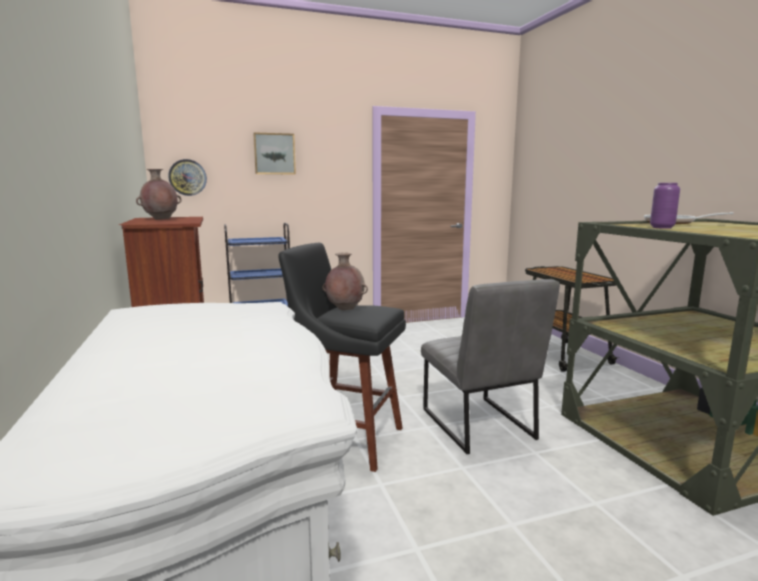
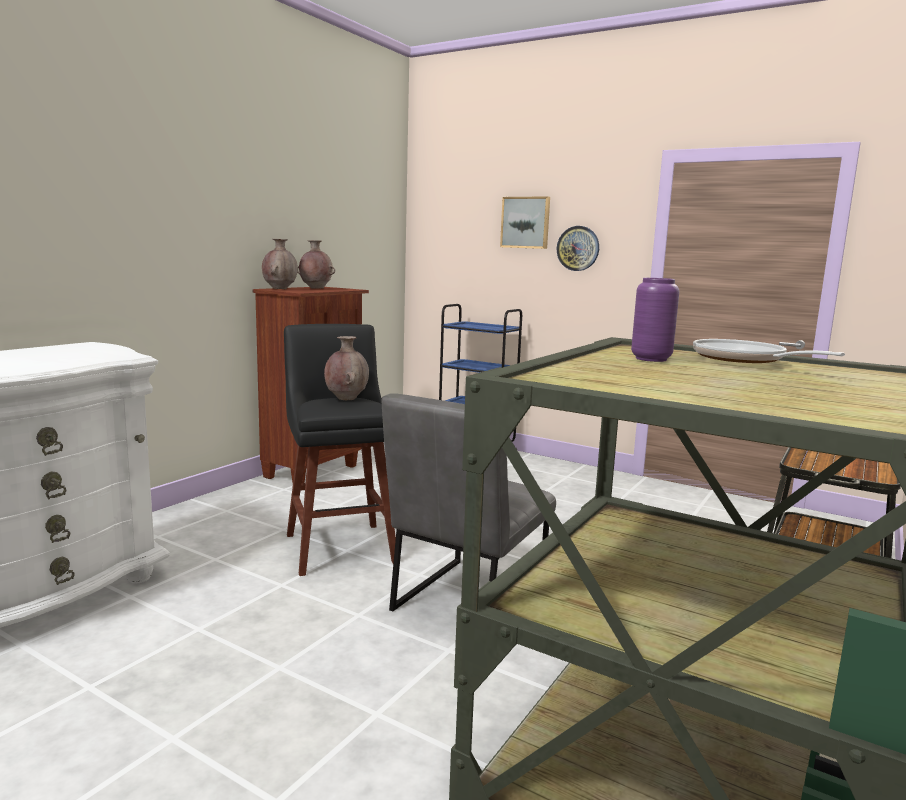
camera: 50 degrees right, 0 degrees up
(144, 222) = (280, 289): none -> brown vase
(187, 177) = (438, 249): wall clock -> wall clock (578, 248)

